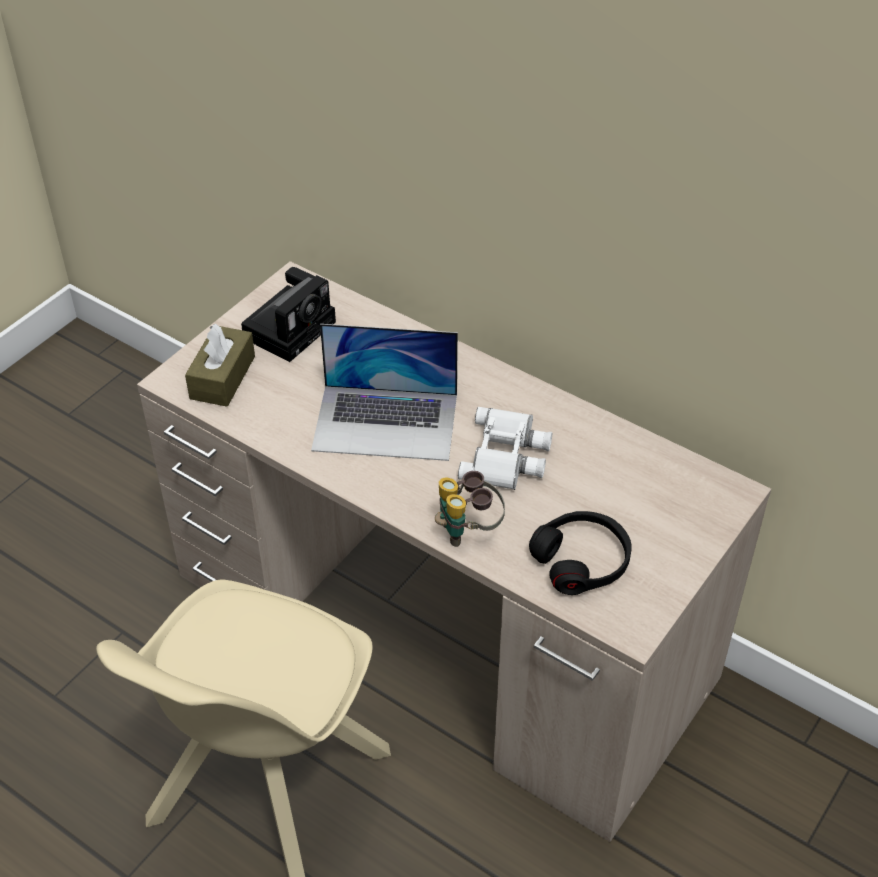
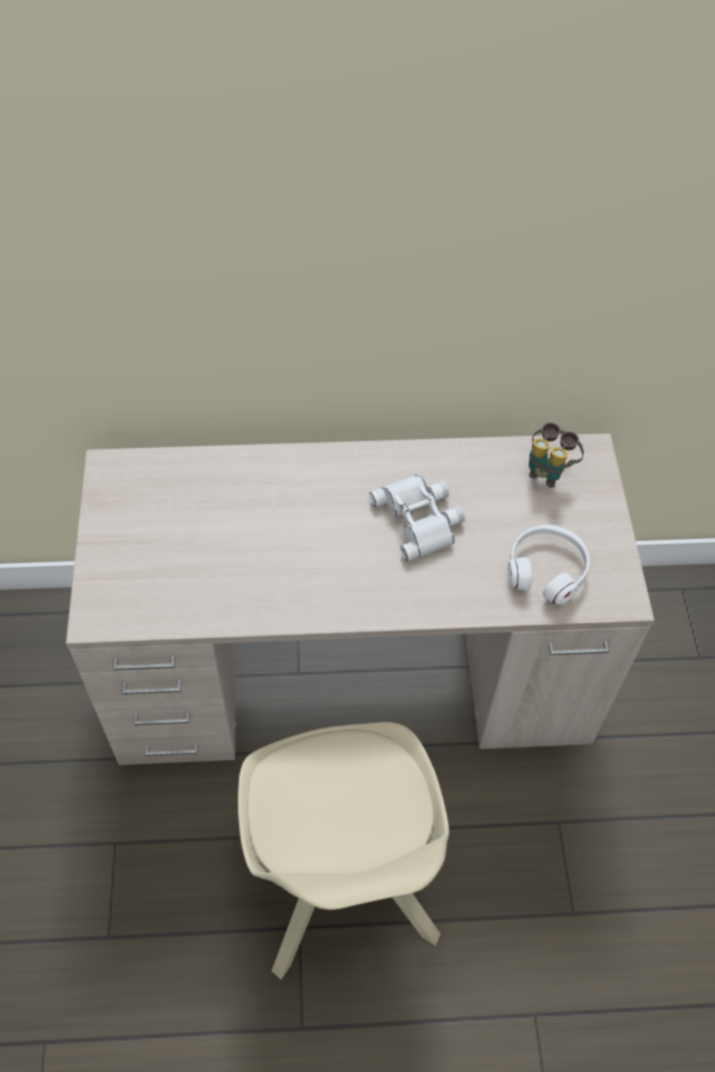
camera: 40 degrees left, 10 degrees up
(222, 377) = (136, 590): brown tissue box -> none
(291, 327) = (149, 510): camera -> none
(386, 422) = (306, 547): laptop -> none
(468, 530) = (450, 597): binoculars -> binoculars (548, 470)
(581, 560) = (546, 569): black headphones -> white headphones

